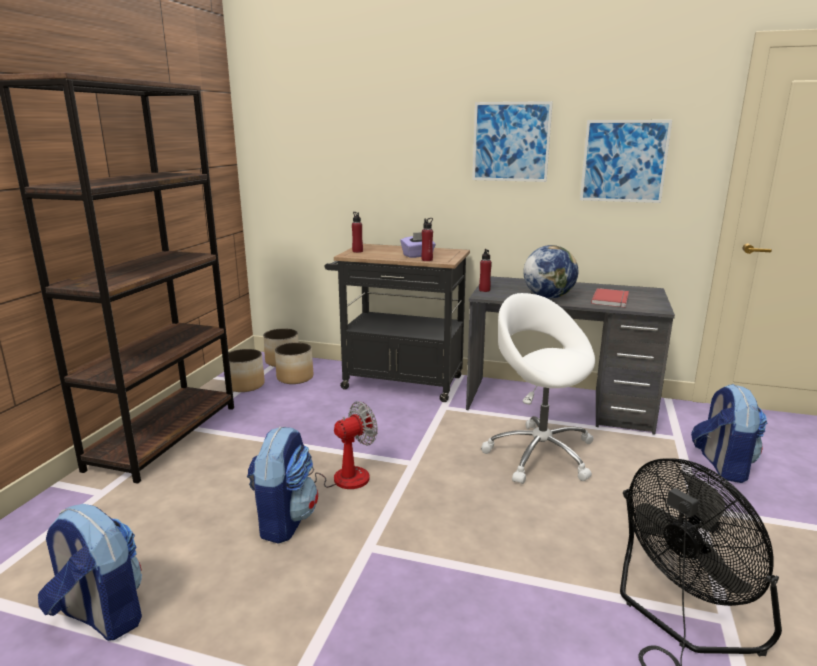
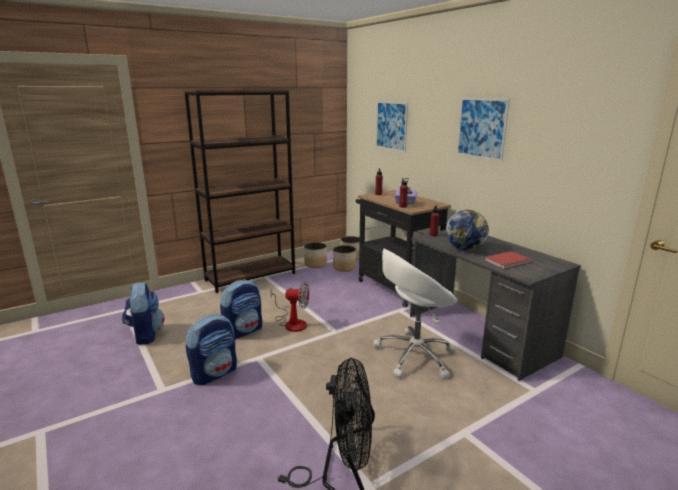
camera: 40 degrees right, 0 degrees up
(538, 454) = (413, 356): white office chair -> white office chair turned 105 degrees counterclockwise
(624, 161) = (557, 151): picture -> picture (391, 126)
(722, 466) = (537, 422): backpack -> backpack (214, 373)

